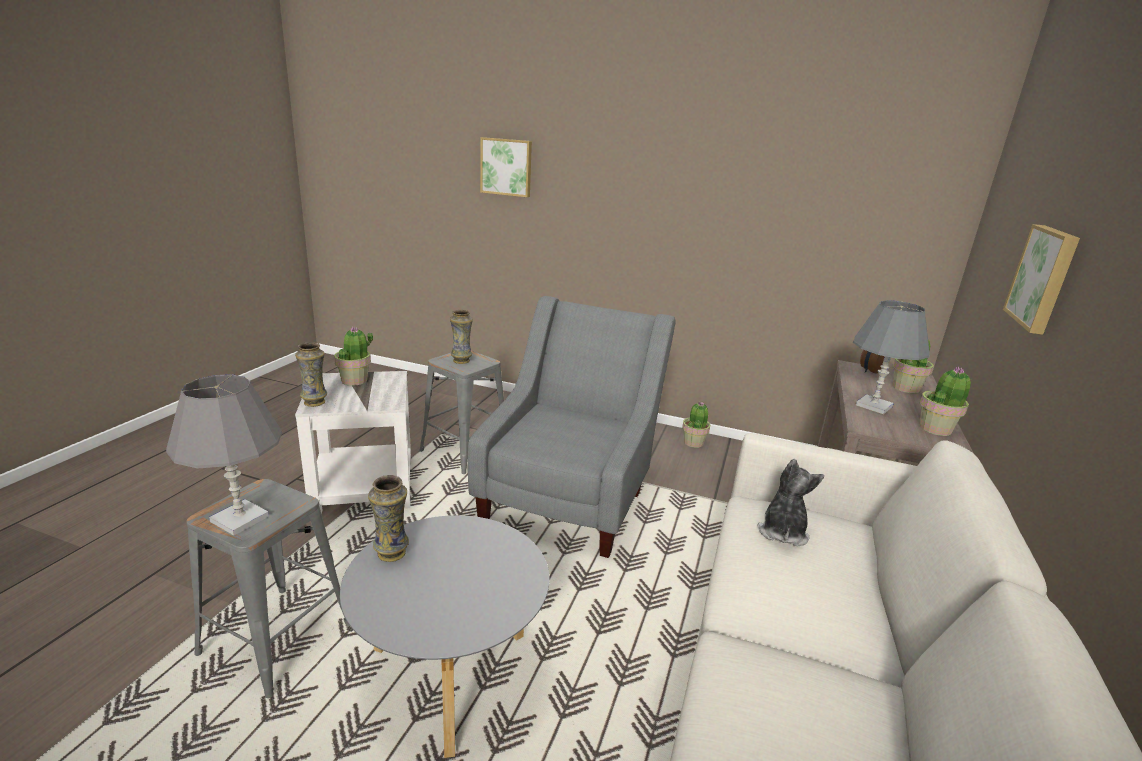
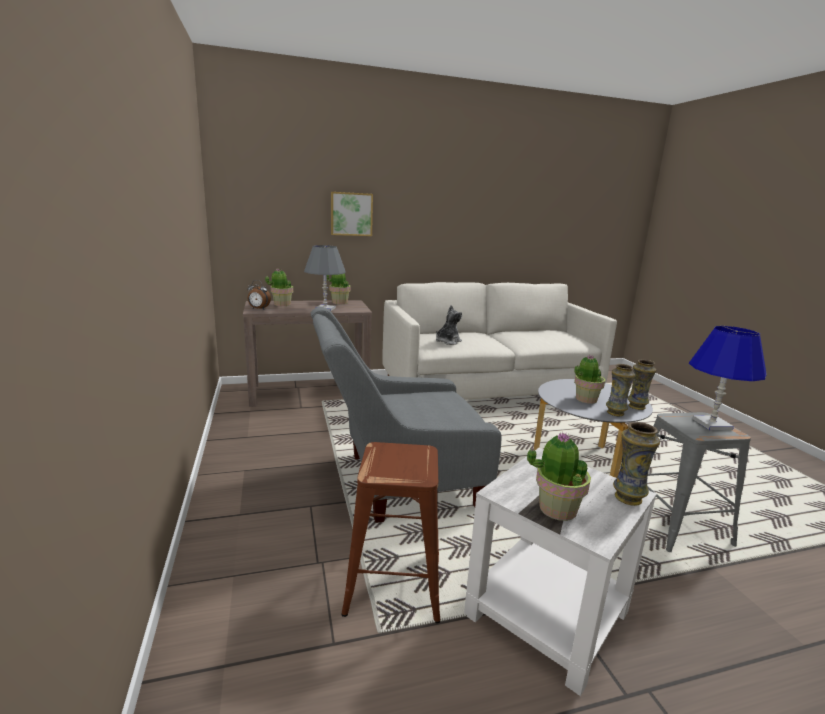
camera: 125 degrees left, 5 degrees down
(240, 518) = (711, 424): grey table lamp -> blue table lamp
(461, 360) = (402, 463): vase -> vase (636, 407)
(464, 451) = (395, 582): grey stool -> brown stool
(506, 167) = (65, 177): picture -> none
(693, 442) = (233, 453): potted plant -> potted plant (585, 399)
(782, 532) = (447, 341): plush toy -> plush toy turned 150 degrees clockwise

